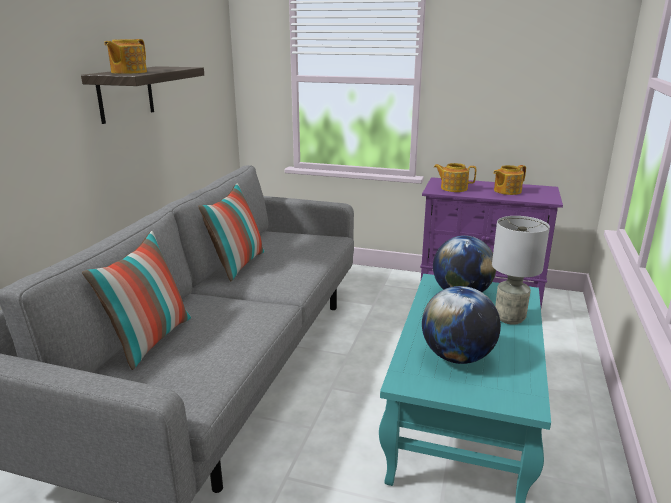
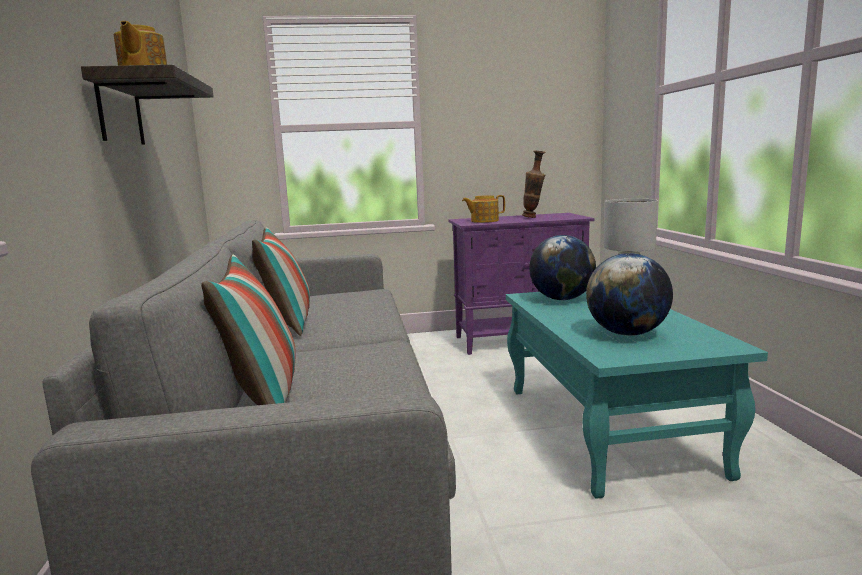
camera: 25 degrees left, 10 degrees down
(506, 191) = (533, 217): teapot -> vase

